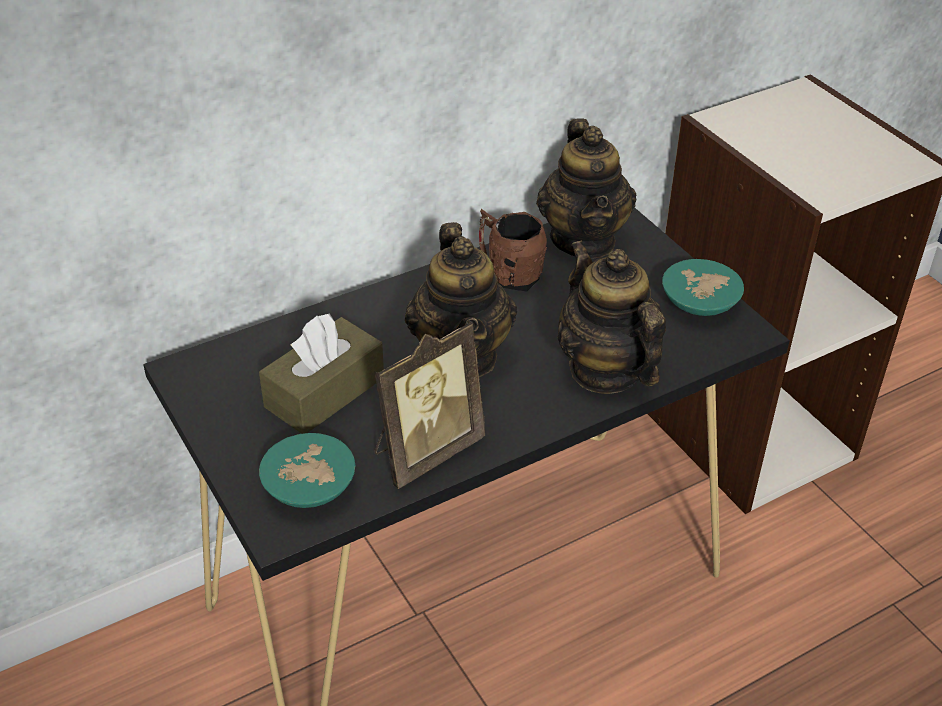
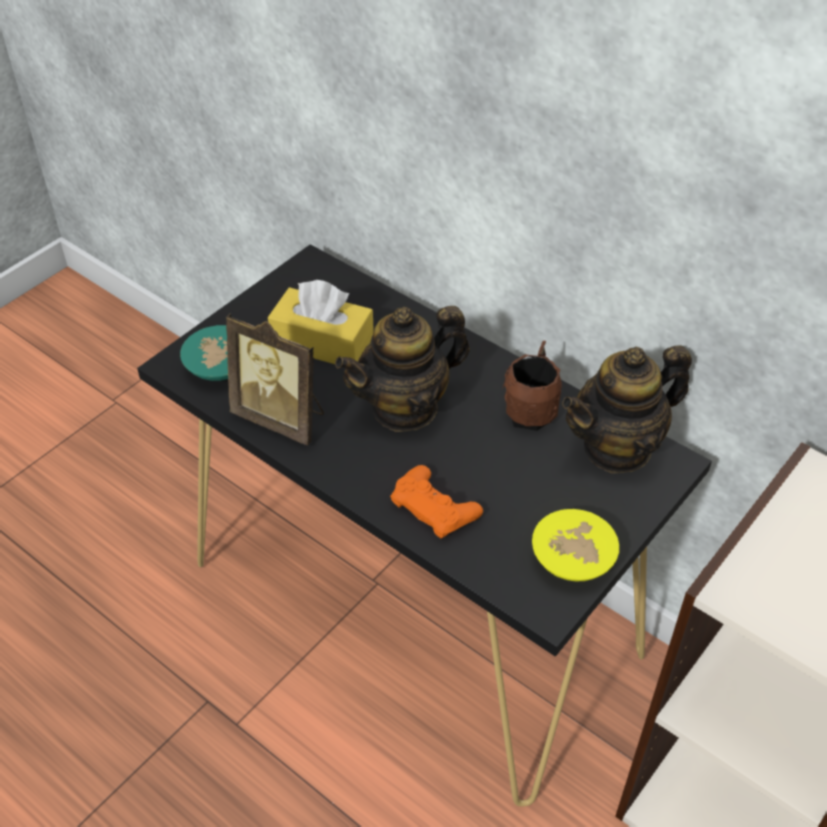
camera: 70 degrees right, 5 degrees up
(324, 392) = (322, 342): brown tissue box -> yellow tissue box
(605, 370) = (434, 507): teapot -> orange game controller
(702, 302) = (575, 561): turquoise bowl -> yellow bowl

